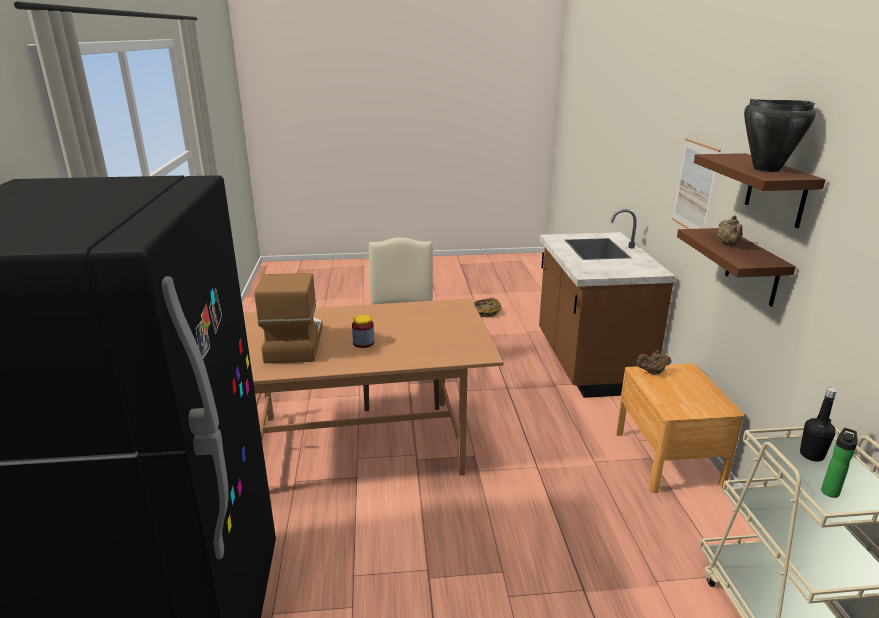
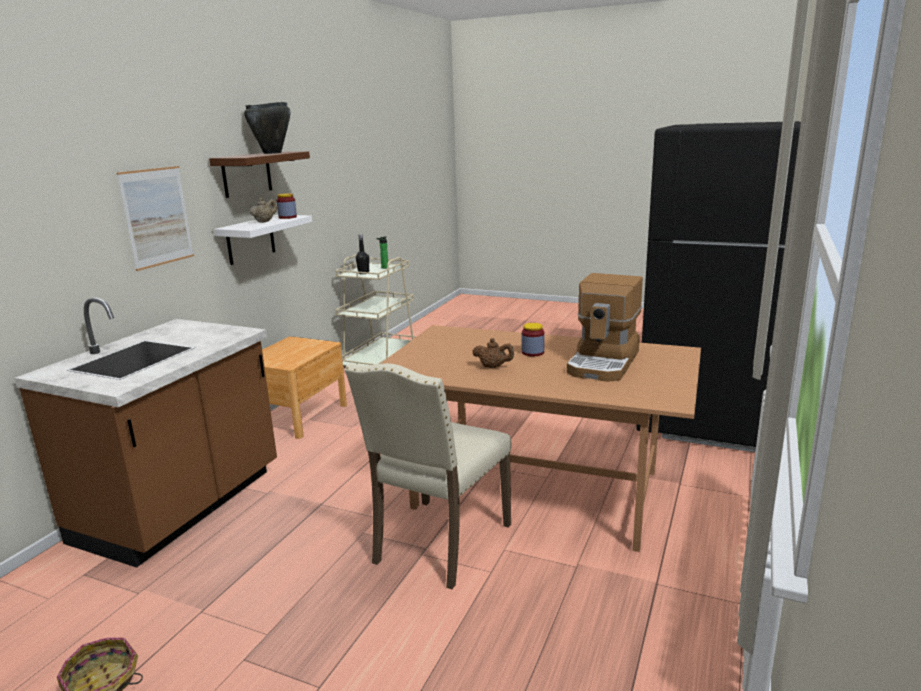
camera: 150 degrees left, 5 degrees down
(652, 372) = (282, 363): brown teapot -> brown teapot (493, 367)
(744, 257) = (287, 217): none -> jar
(752, 267) = (250, 239): brown shelf -> white shelf

